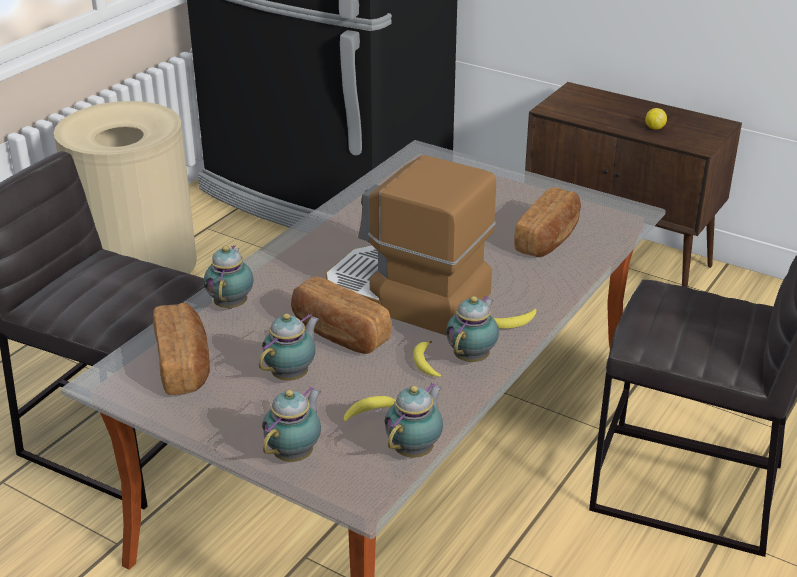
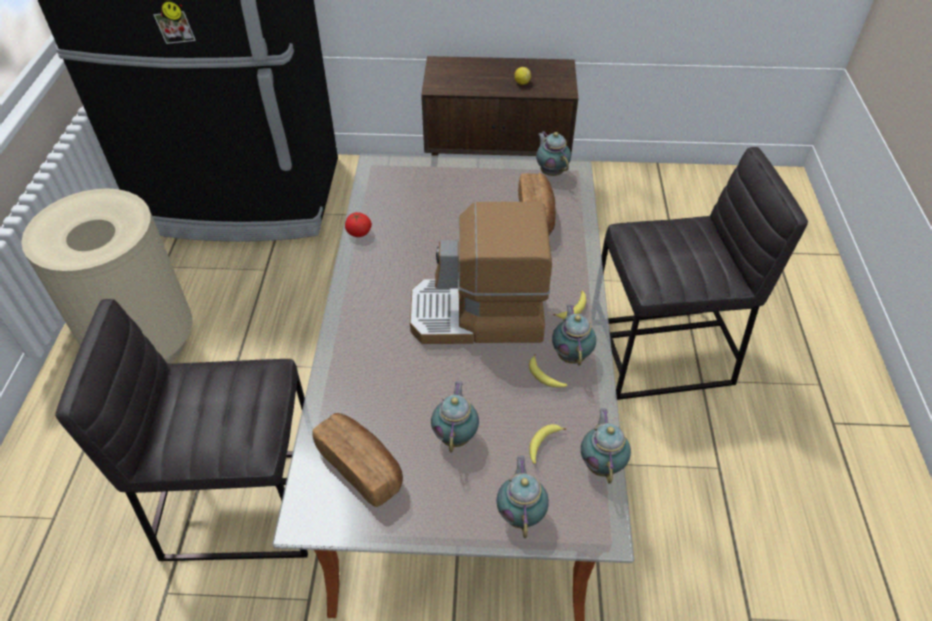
camera: 30 degrees left, 15 degrees up
(232, 304) = (349, 383): teapot -> teapot (551, 172)
(339, 334) = (458, 376): bread -> none
(351, 198) = (359, 233): none -> tomato

